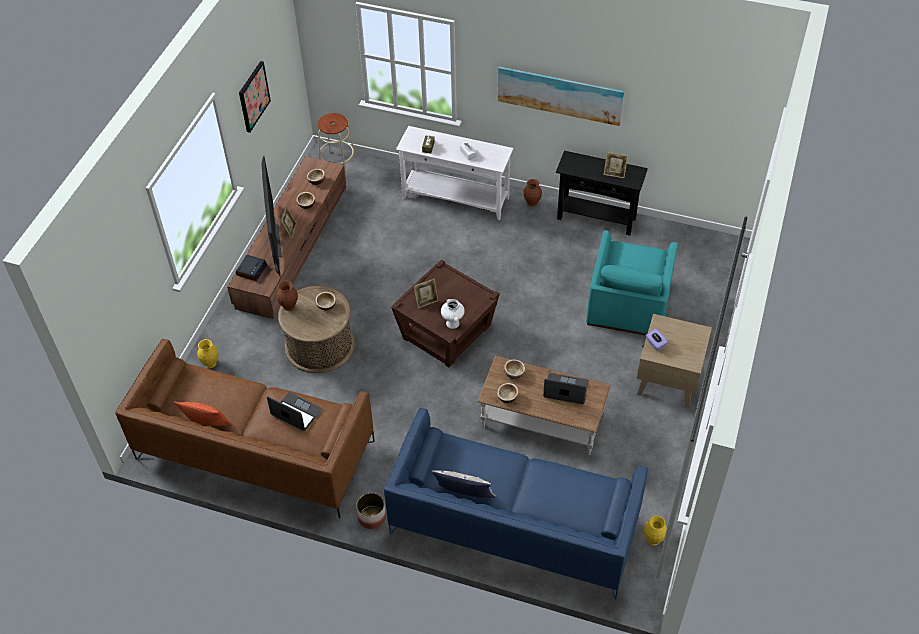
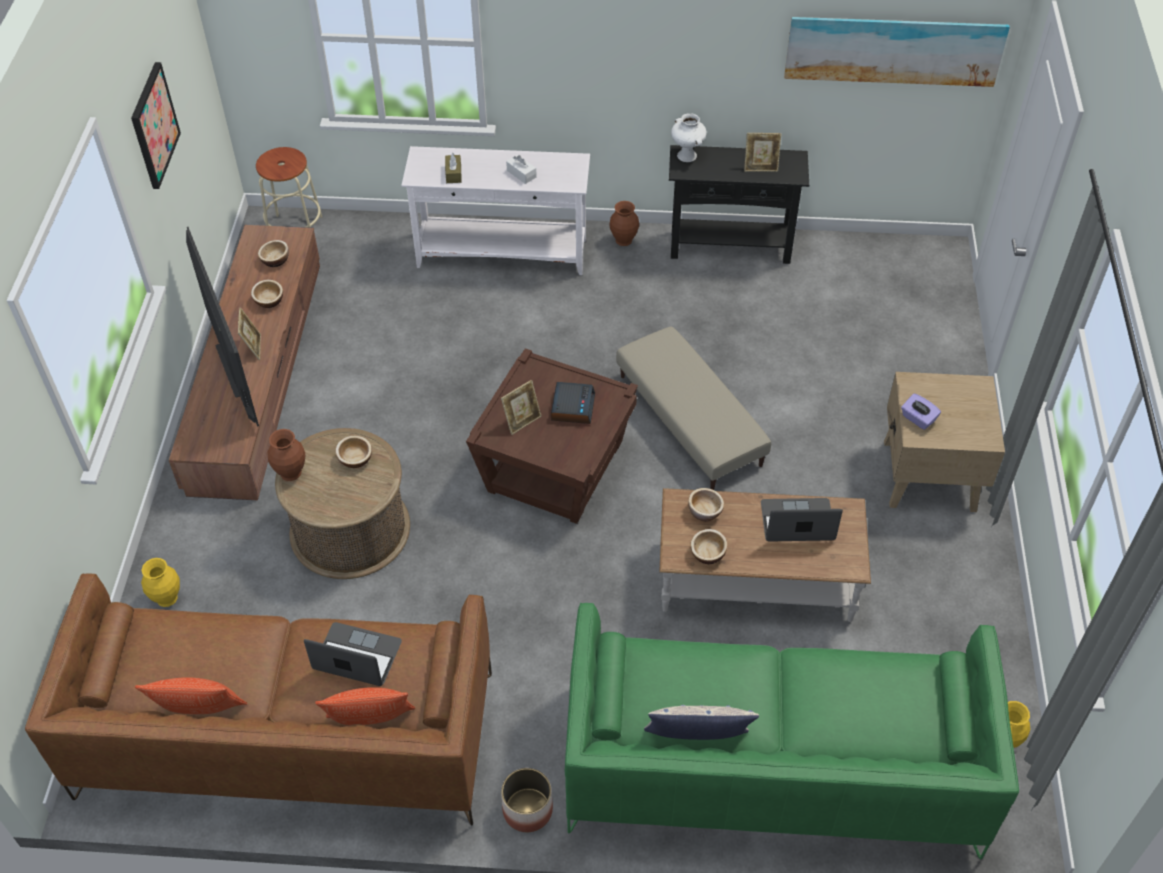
camera: 15 degrees left, 0 degrees up
(251, 270) = (204, 424): alarm clock -> alarm clock (572, 407)
(294, 450) = (371, 724): none -> orange pillow
(453, 323) = (578, 449): white vase -> white vase (687, 156)
(514, 524) = (771, 767): blue sofa -> green sofa
(534, 320) = (689, 420): none -> beige ottoman
(560, 94) = (660, 50): picture -> picture (893, 49)
(628, 302) = (823, 364): turquoise armchair -> none

